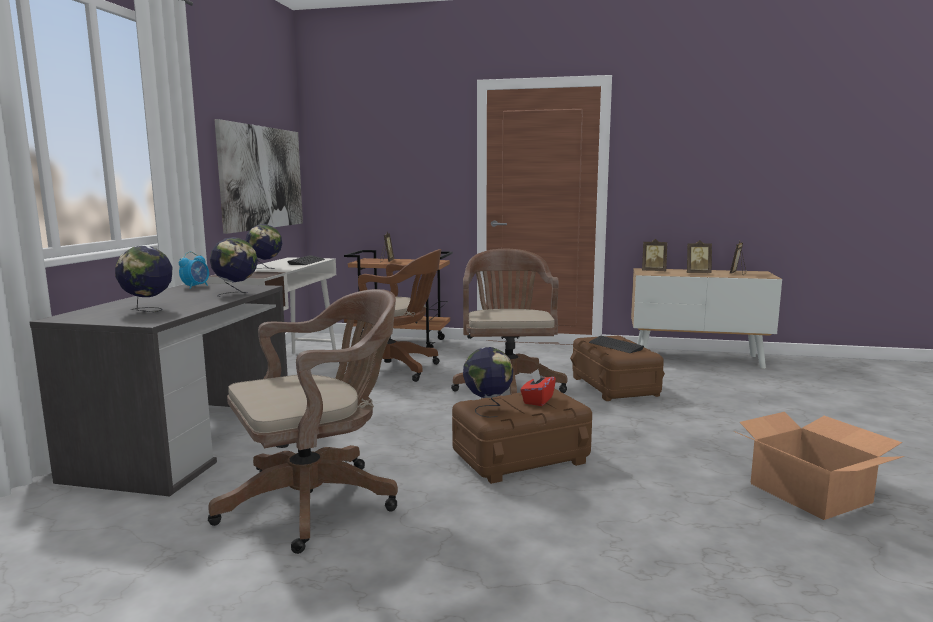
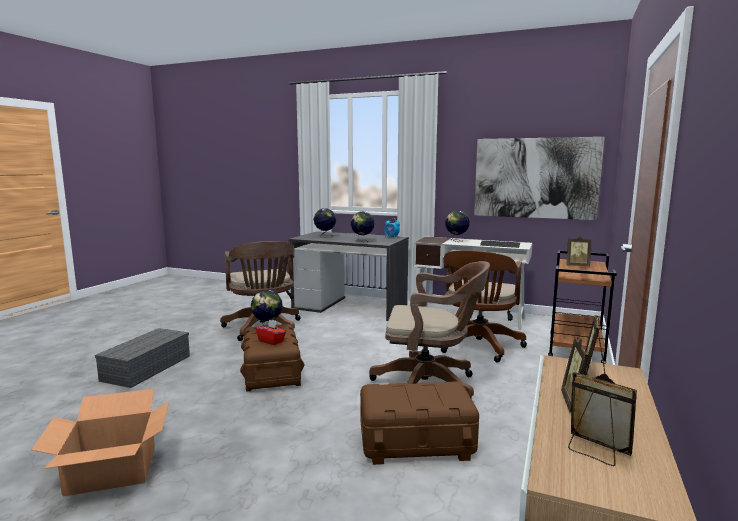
camera: 100 degrees right, 0 degrees up
(564, 576) = (147, 367): none -> grey storage box
(615, 346) = (413, 394): keyboard -> none

